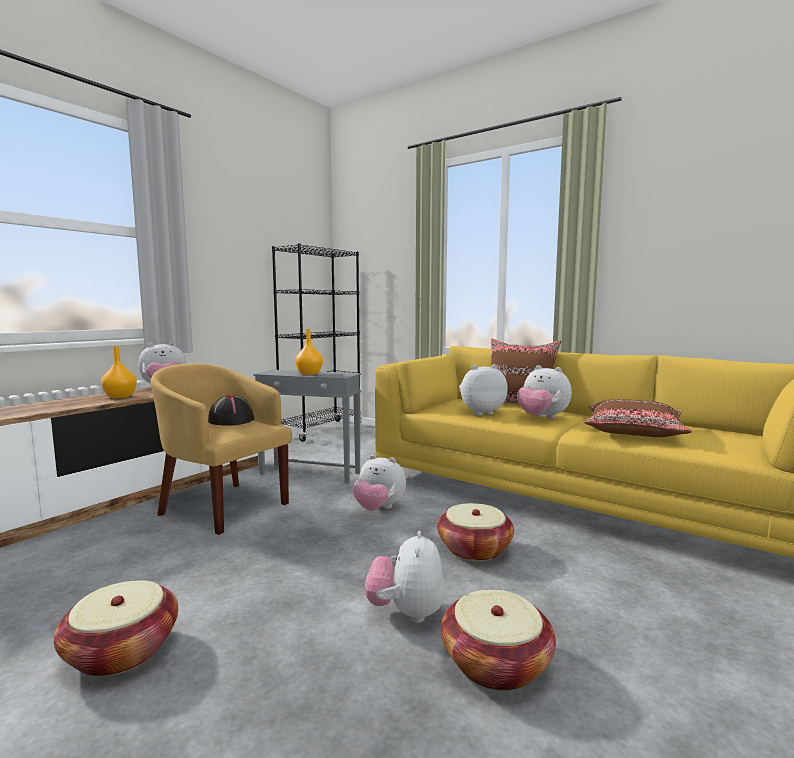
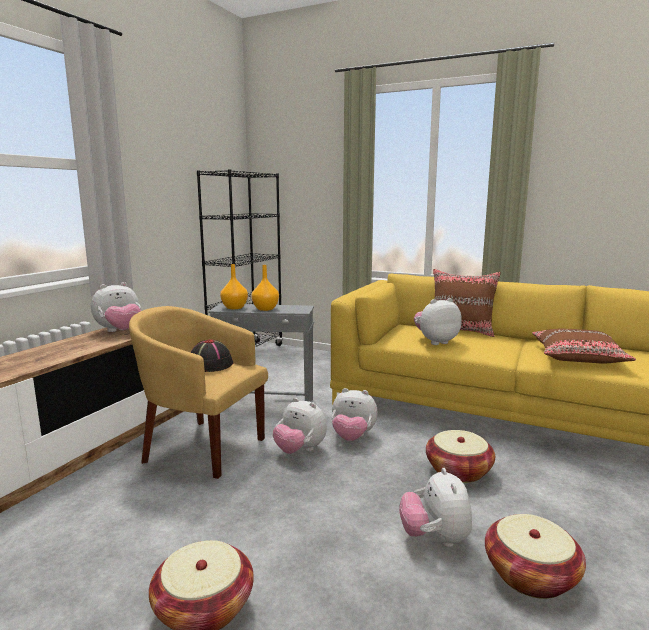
camera: 10 degrees left, 5 degrees up
(119, 397) = (83, 345): orange vase -> orange vase (234, 307)
(542, 418) = (492, 345): plush toy -> plush toy (300, 450)

